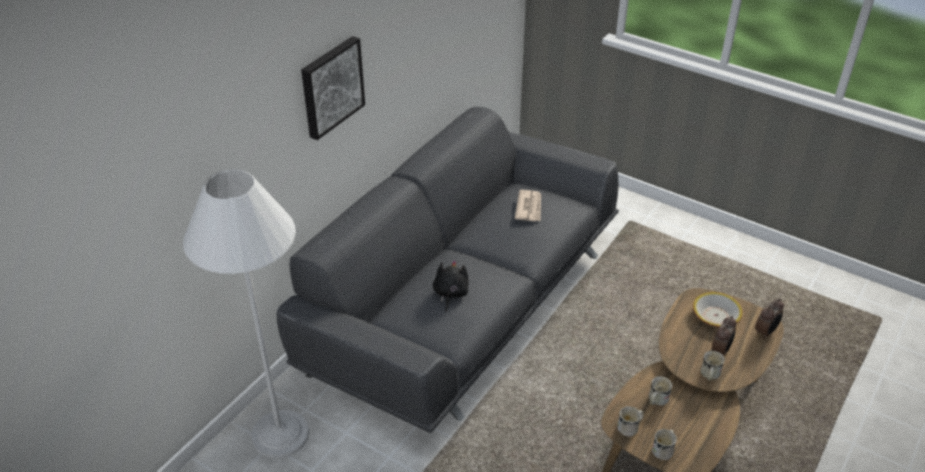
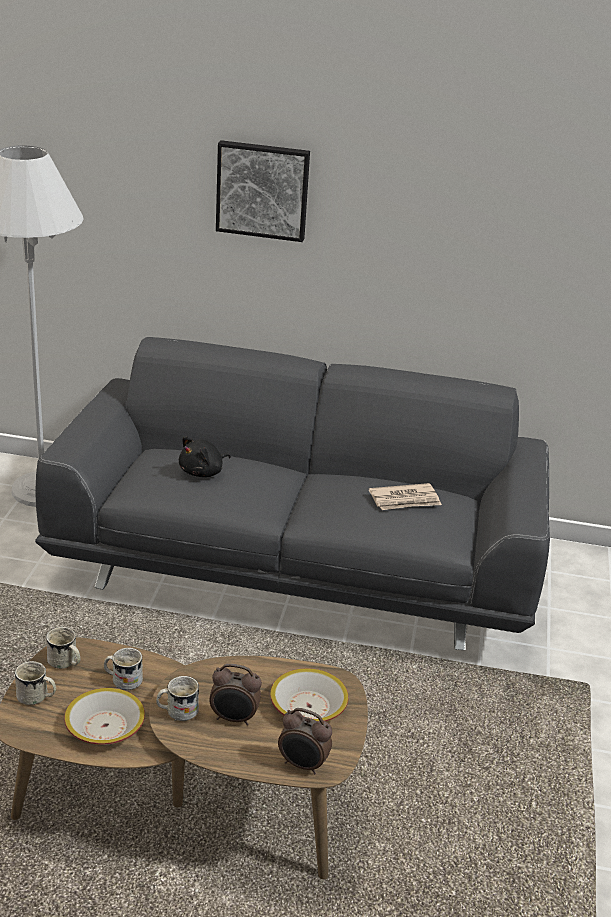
camera: 65 degrees right, 10 degrees down
(450, 293) = (203, 472): black plush toy -> black plush toy turned 150 degrees clockwise
(700, 419) = (105, 726): none -> bowl

